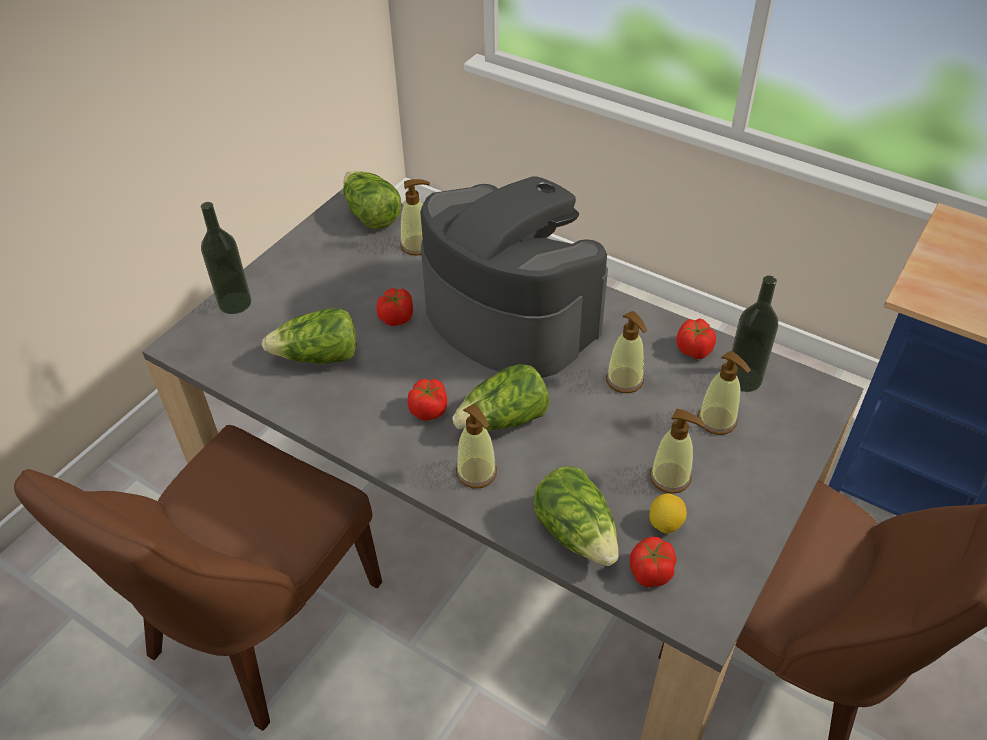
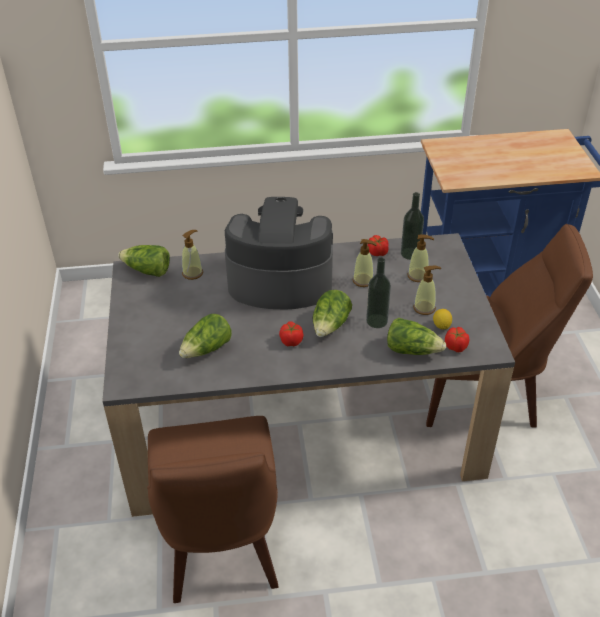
camera: 40 degrees left, 5 degrees down
(235, 303) = (126, 350): bottle -> bottle (376, 321)
(396, 317) = (224, 311): tomato -> none
(476, 473) = (344, 353): soap dispenser -> none

